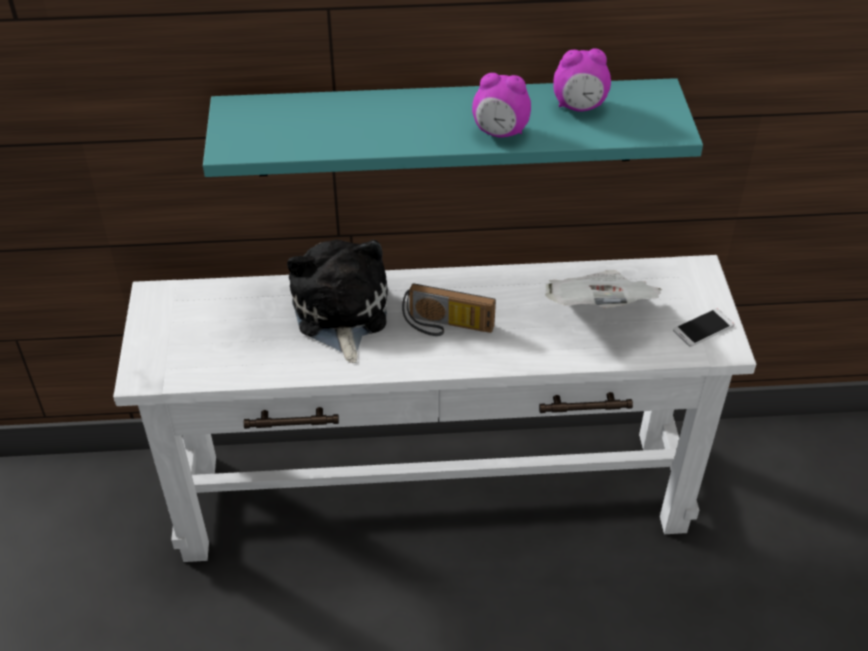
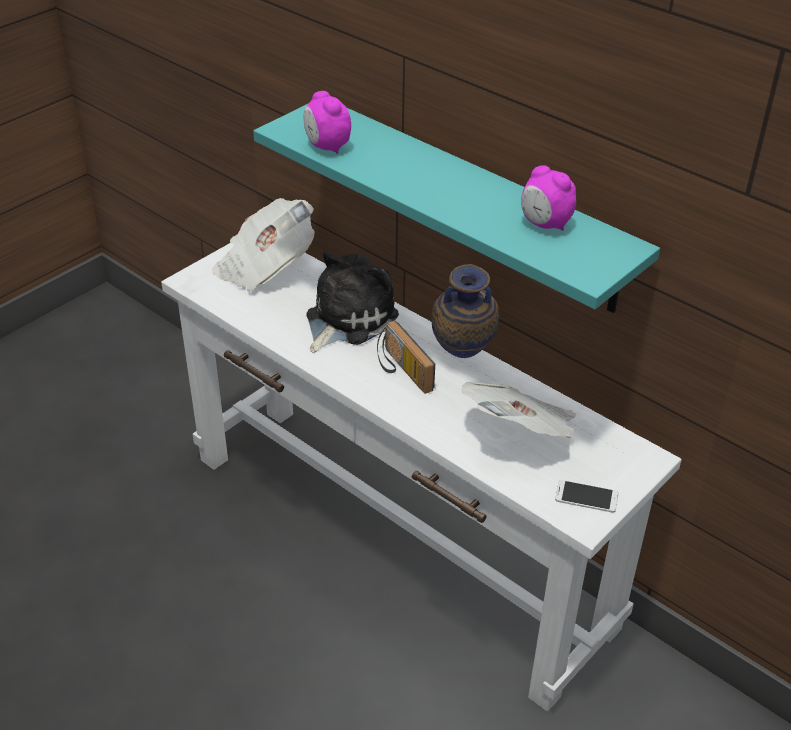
camera: 45 degrees right, 5 degrees down
(197, 315) = (265, 267): none -> newspaper
(477, 284) = (461, 359): none -> vase
(500, 133) = (459, 209): alarm clock -> alarm clock (327, 147)

